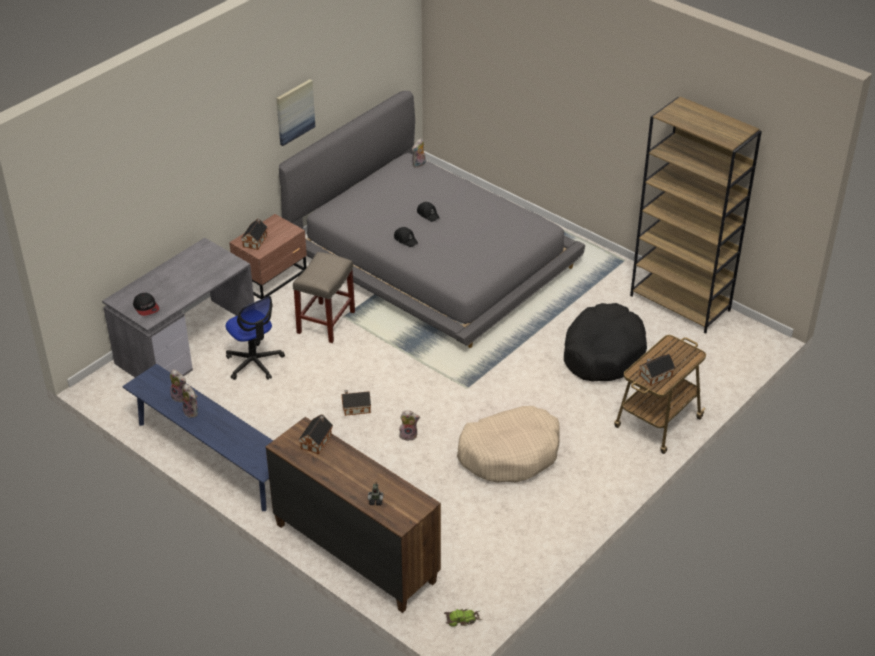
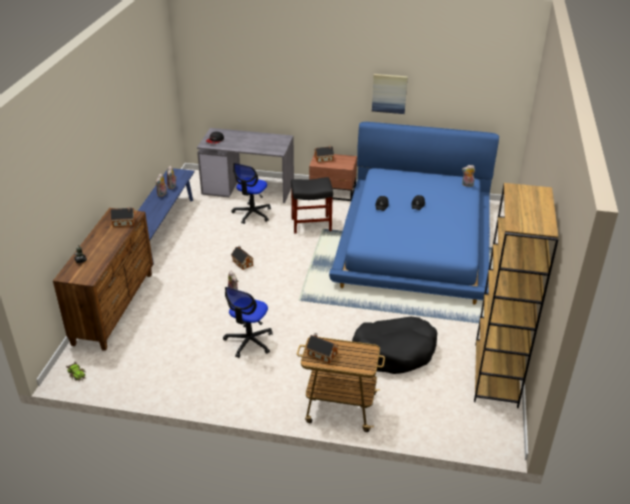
camera: 60 degrees right, 5 degrees down
(326, 321) = (312, 224): beige stool -> black stool
(431, 258) = (415, 241): grey bed -> blue bed
(510, 453) = (249, 342): beige dog bed -> office chair

